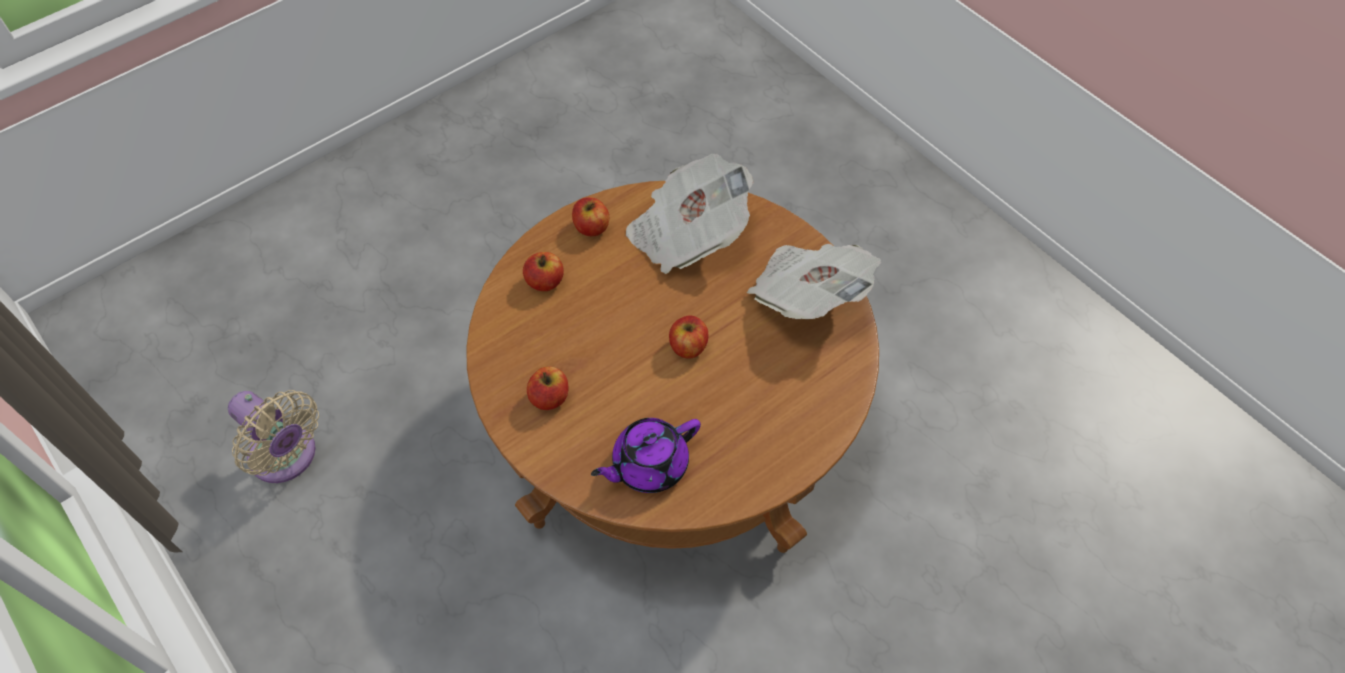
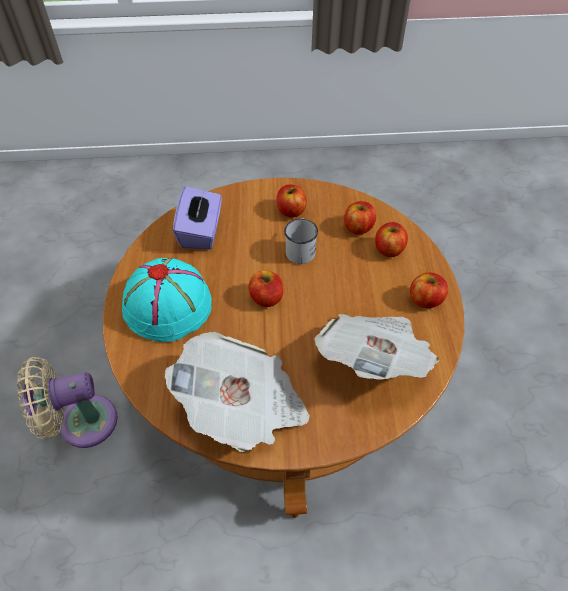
camera: 125 degrees right, 5 degrees down
(287, 457) = (402, 197): beige fan -> beige fan (82, 423)
(531, 322) = (358, 227): none -> apple
(602, 355) = (300, 249): none -> white mug
(648, 464) = (201, 232): purple teapot -> purple tissue box
(765, 422) = (169, 306): none -> turquoise hat

